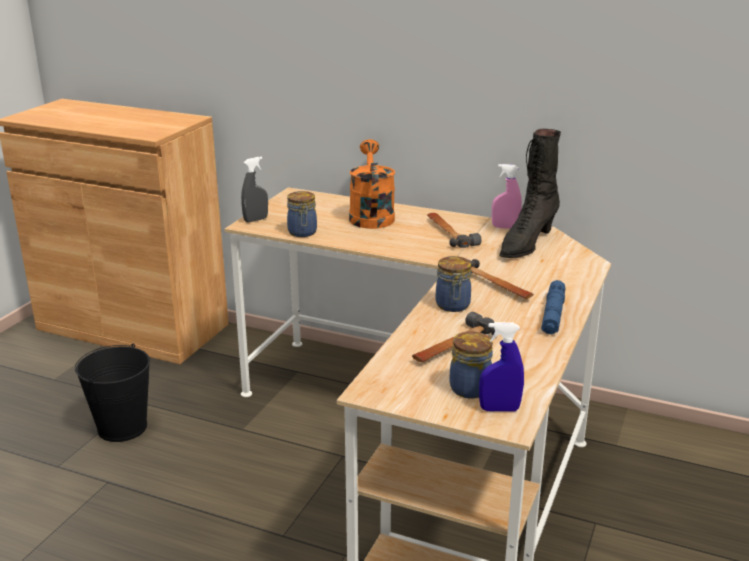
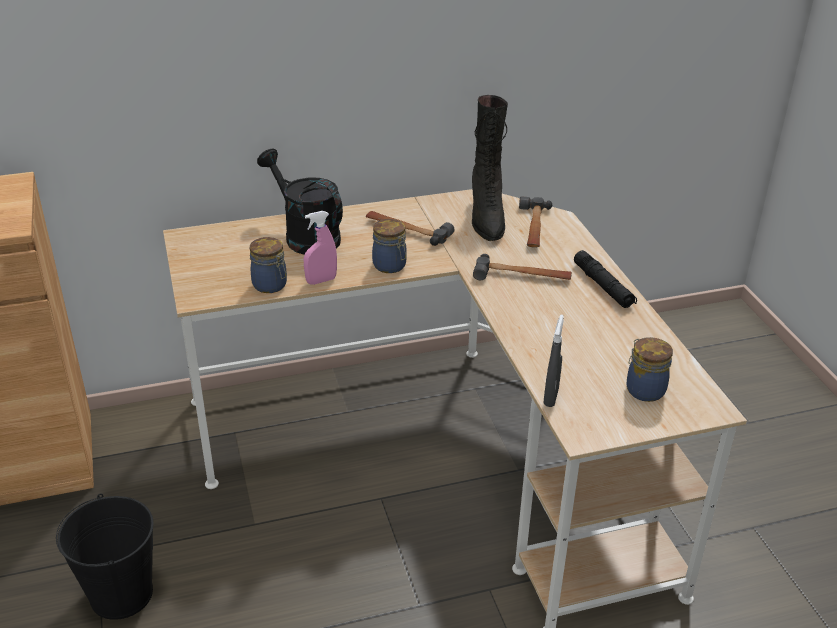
camera: 40 degrees left, 10 degrees up
(256, 220) = (195, 288): grey spray bottle -> grey spray bottle (551, 397)
(370, 215) = (305, 236): orange watering can -> black watering can
(453, 306) = (521, 312): jar -> jar (390, 266)
(453, 346) = (578, 354): hammer -> hammer (533, 227)
(499, 409) = (688, 398): blue spray bottle -> none
(505, 227) = (444, 204): pink spray bottle -> pink spray bottle (321, 280)
(553, 314) = (603, 286): blue flashlight -> black flashlight

